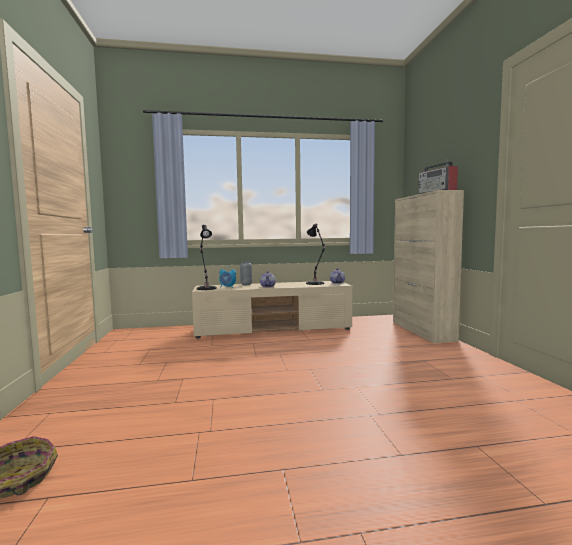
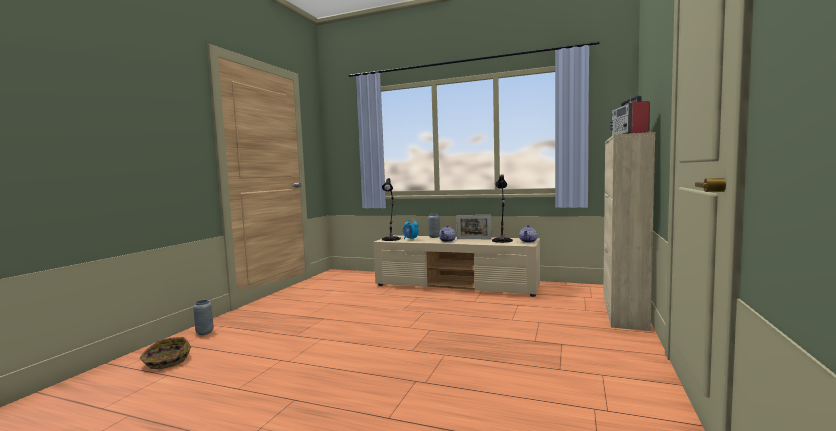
camera: 30 degrees right, 0 degrees up
(31, 426) = (204, 332): none -> grey vase
(288, 284) = (474, 239): none -> picture frame

